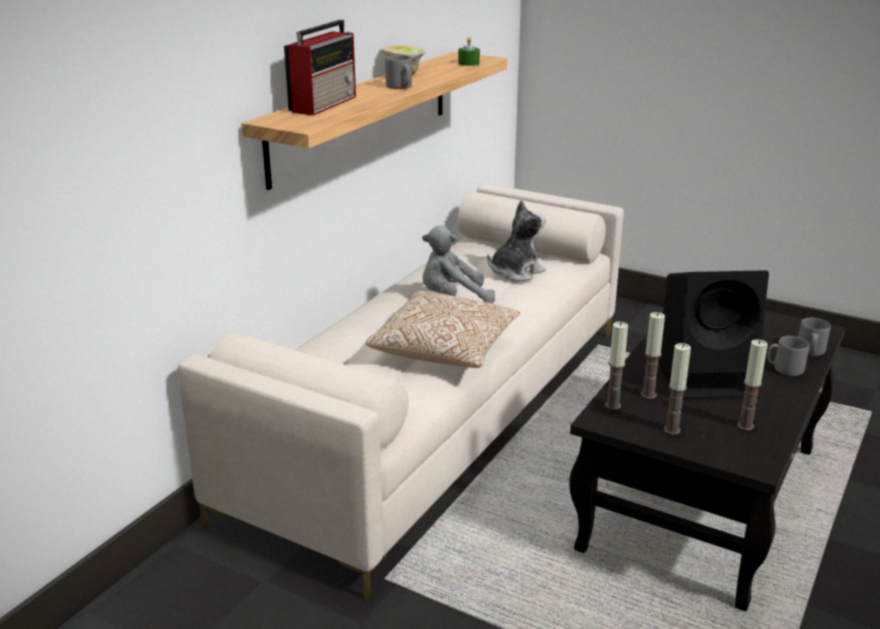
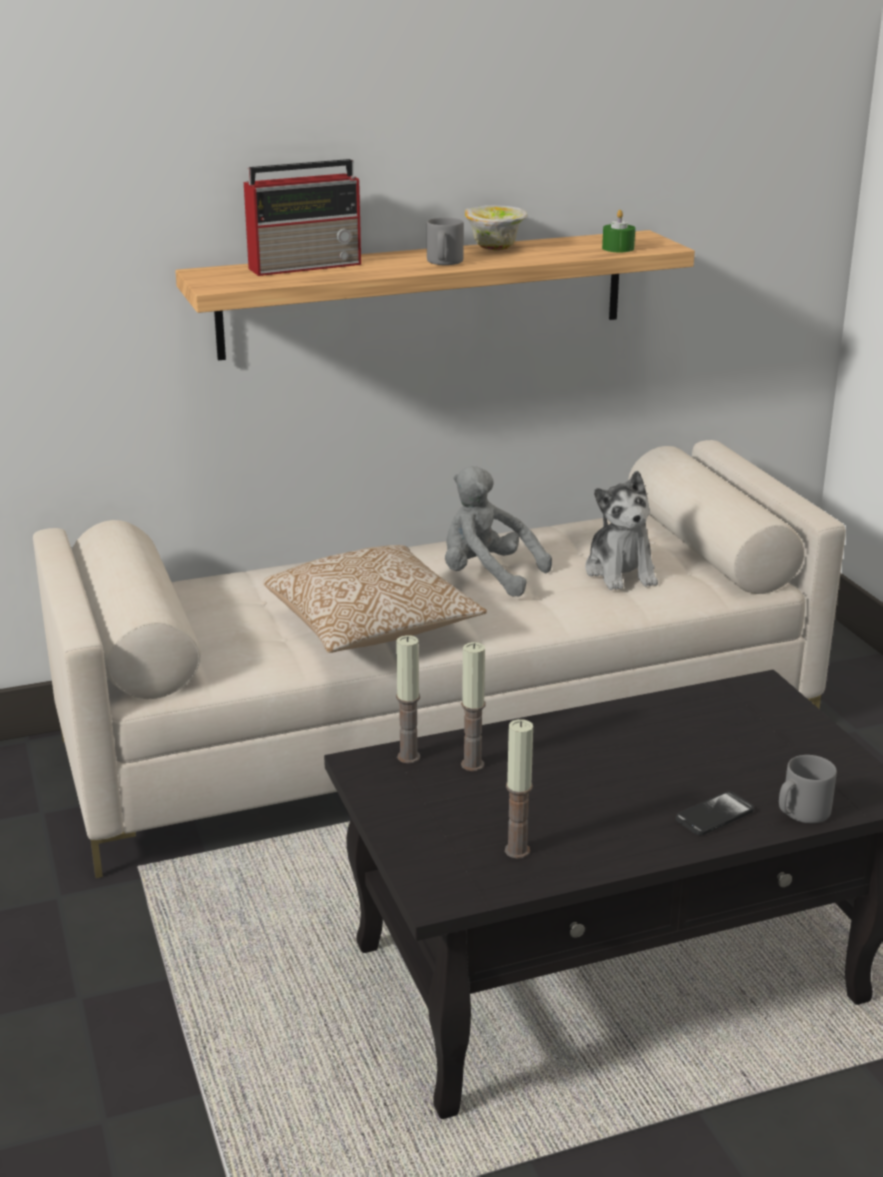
camera: 40 degrees right, 0 degrees up
(515, 272) = (621, 572): plush toy -> plush toy turned 75 degrees clockwise
(672, 430) = (421, 812): candle -> none
(707, 378) = (583, 779): black speaker -> none
(784, 369) = (714, 815): grey mug -> phone

